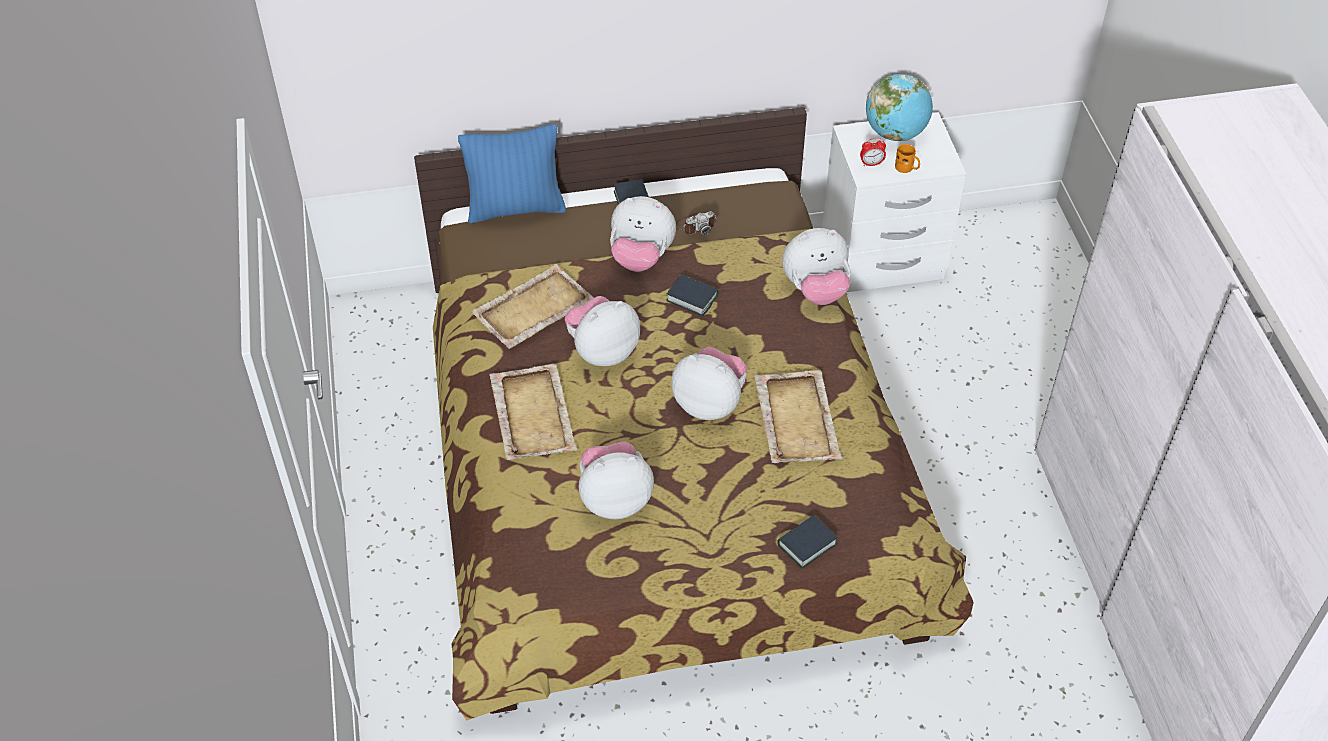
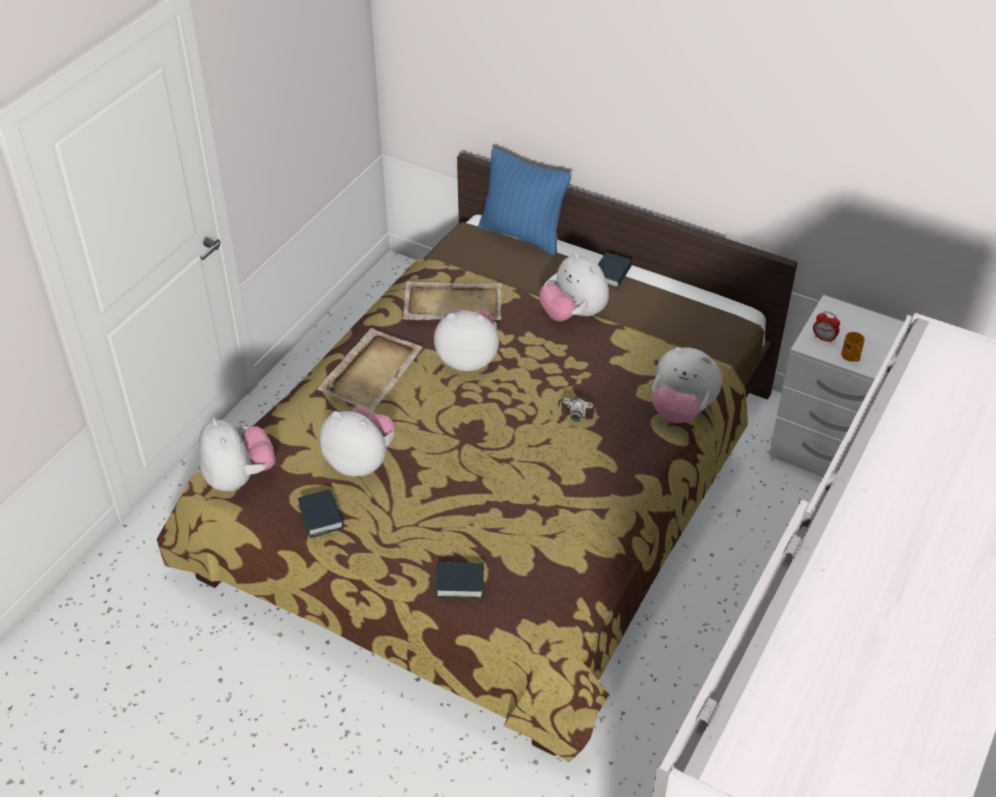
camera: 40 degrees right, 5 degrees down
(692, 298) = (575, 361): book -> book (321, 517)
(695, 225) = (637, 313): camera -> camera (577, 410)
(710, 403) = (503, 440): plush toy -> plush toy (239, 478)
(796, 418) = (556, 491): beige tray -> none
(895, 133) = (872, 327): globe -> none

